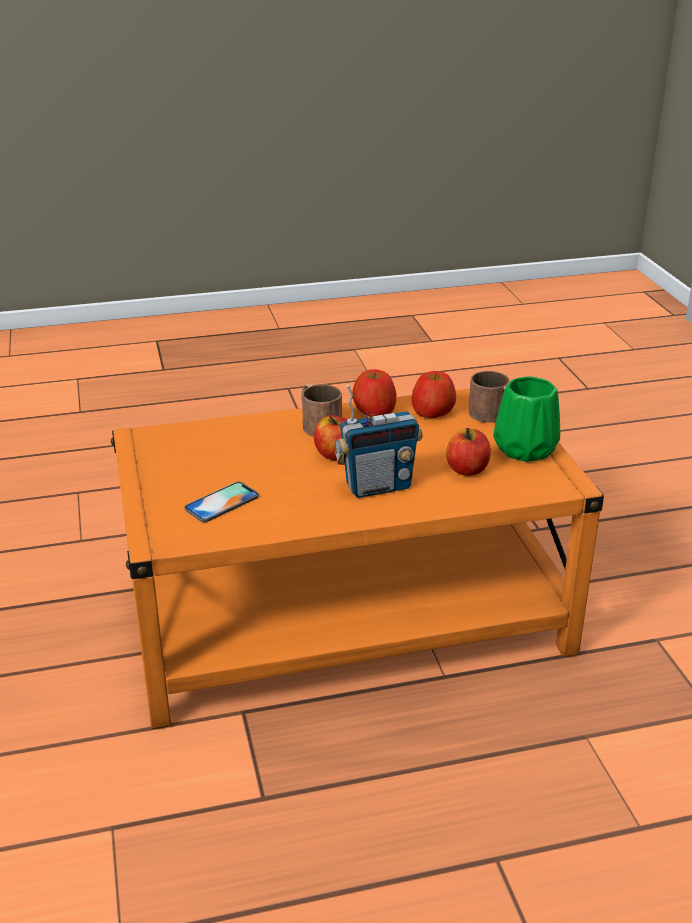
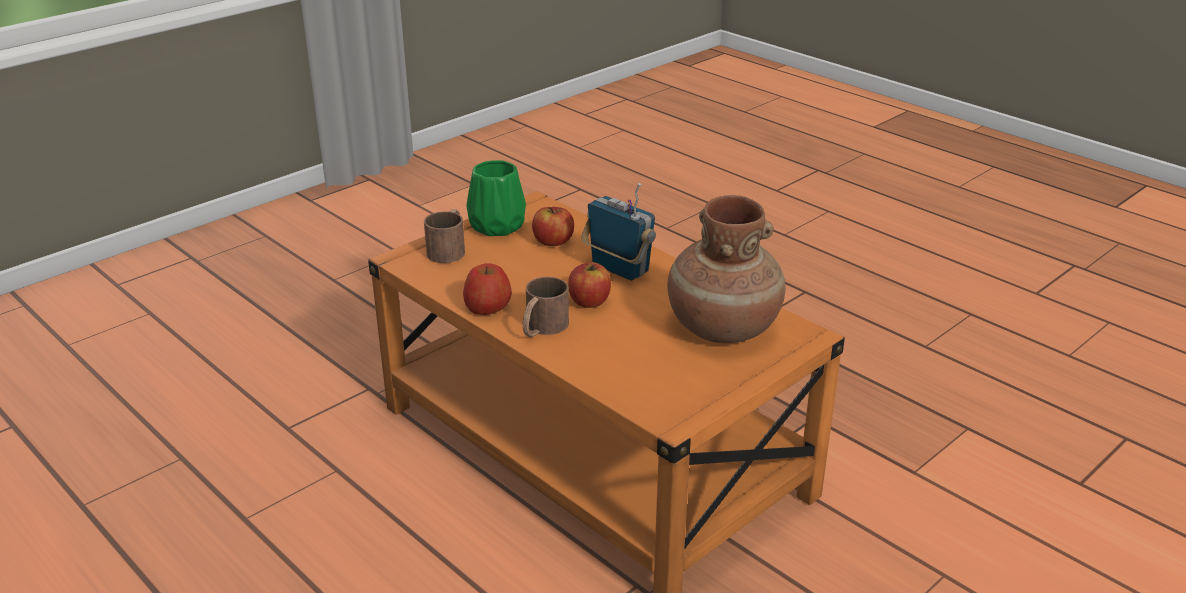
camera: 120 degrees left, 0 degrees up
(222, 502) = (722, 327): phone -> brown vase
(432, 412) = (465, 279): apple -> none

